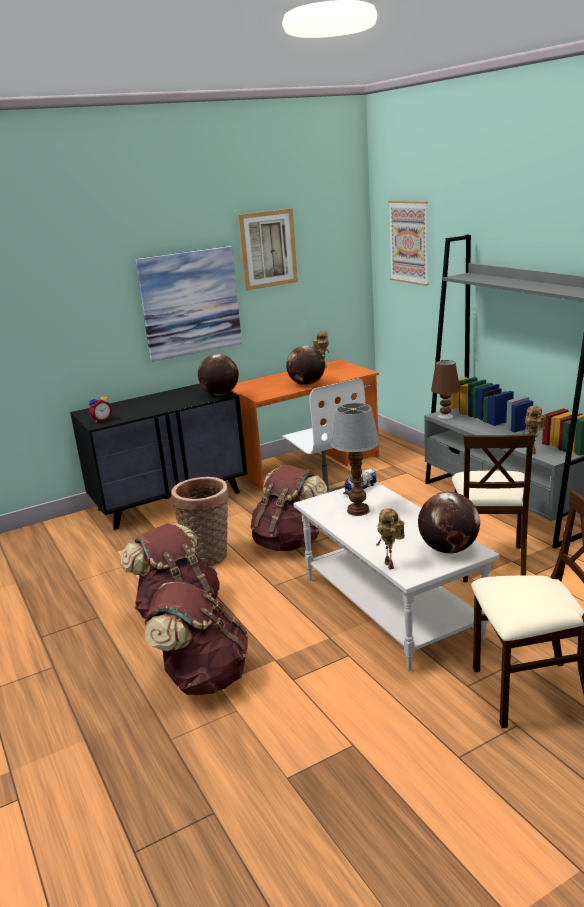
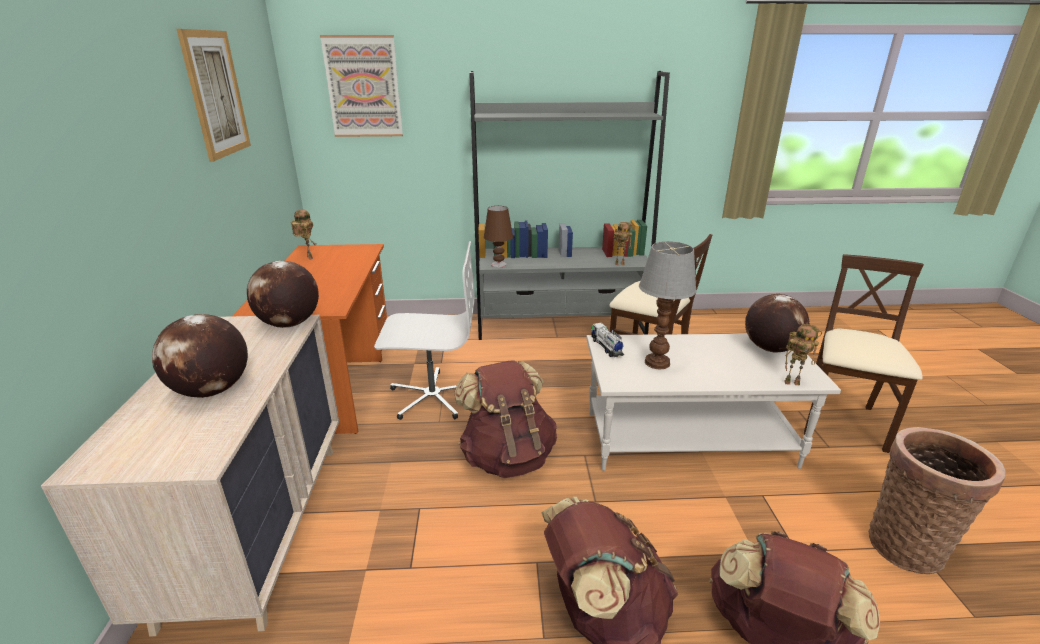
camera: 65 degrees left, 5 degrees up
(101, 420) = (187, 451): alarm clock -> none
(170, 500) = (258, 525): black dresser -> beige dresser
(190, 303) = (159, 190): picture -> none
(208, 558) = (478, 537): basket -> basket (907, 544)
(306, 384) = (345, 277): globe -> globe (212, 391)

